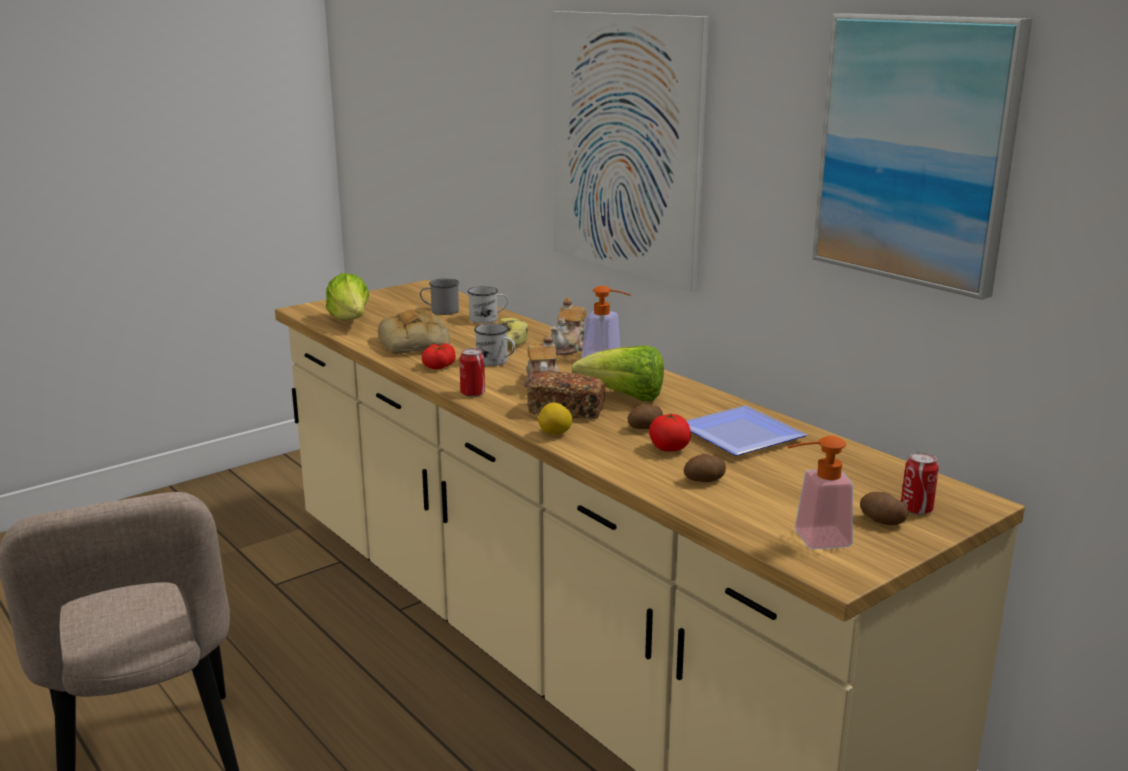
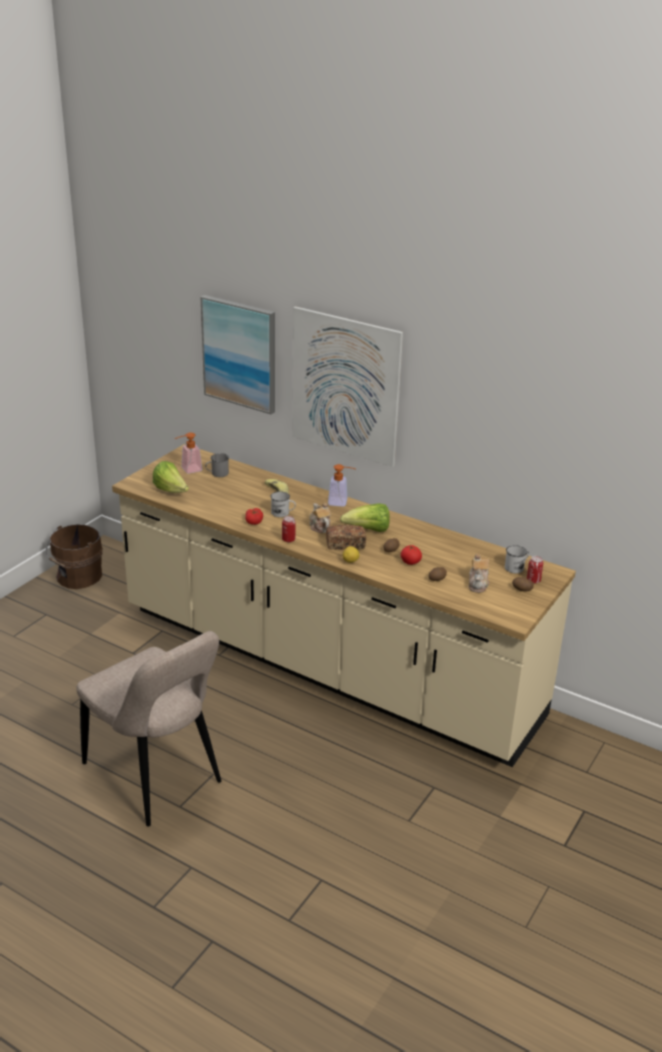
camera: 20 degrees left, 10 degrees up
(280, 477) = (77, 577): none -> brown bucket
(415, 344) = (226, 505): bread -> none
(488, 319) = (251, 477): white mug -> white mug (516, 567)
(569, 348) = (314, 496): teapot -> teapot (478, 584)
(741, 433) = (438, 547): plate -> none
(812, 539) = (498, 604): soap dispenser -> soap dispenser (188, 470)
(915, 151) = (520, 414): picture -> picture (240, 353)

